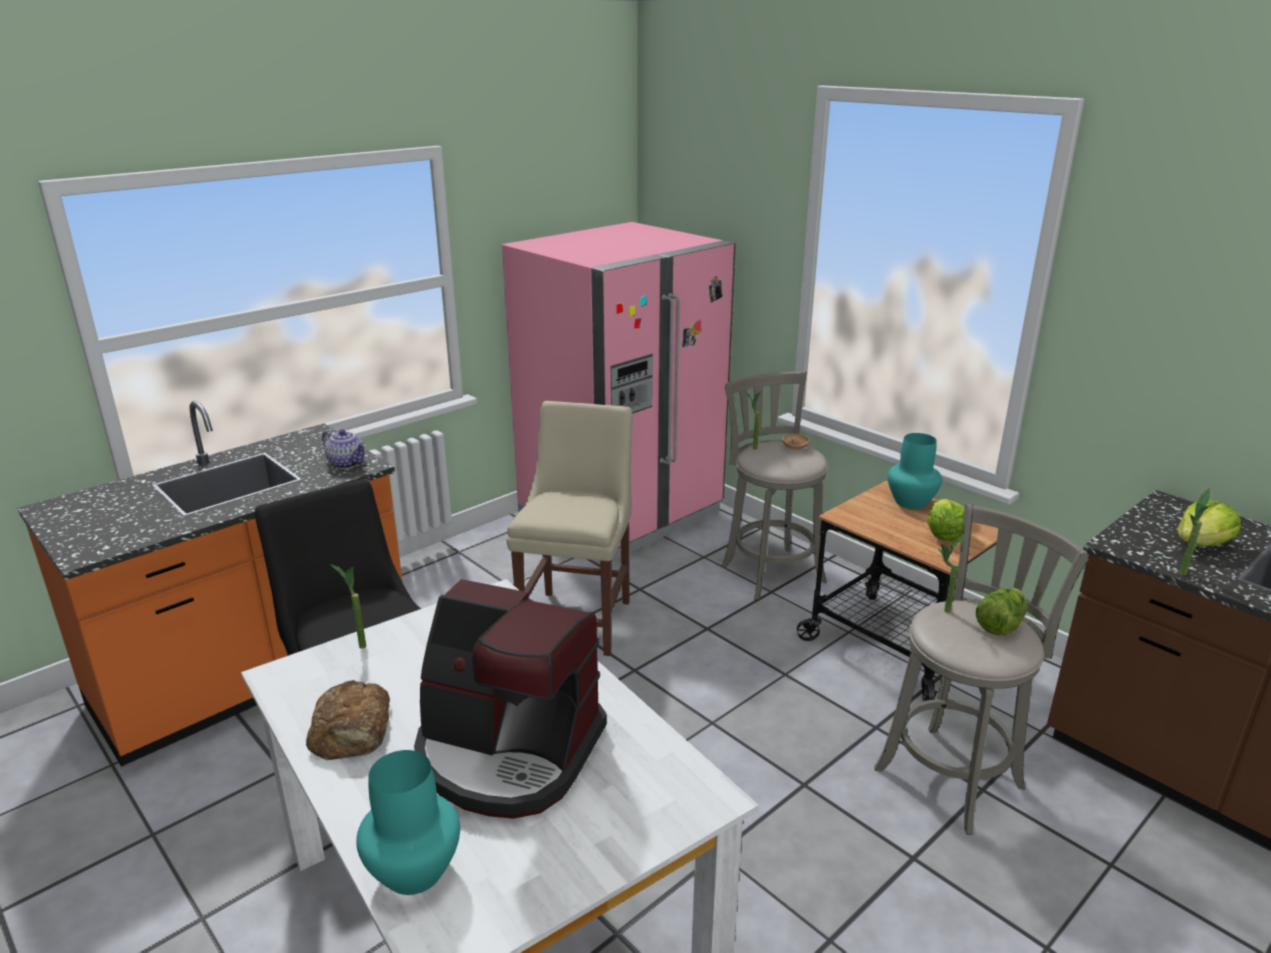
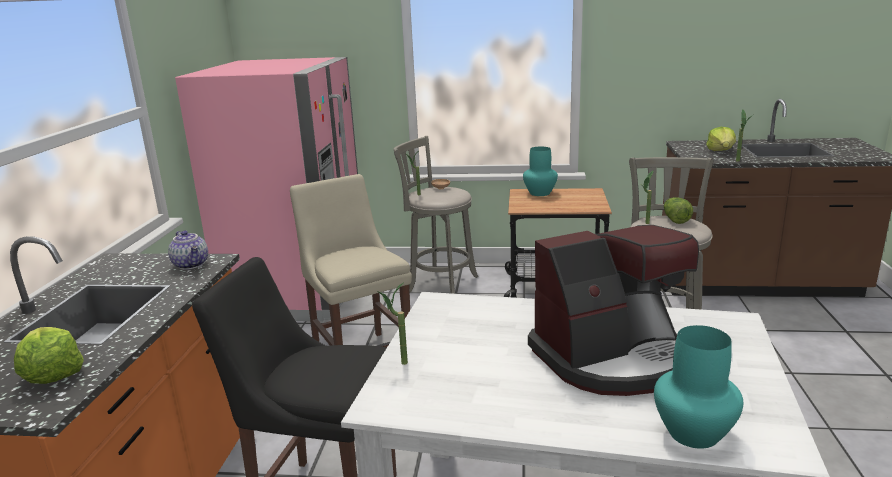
camera: 40 degrees left, 5 degrees down
(347, 463) = (192, 264): teapot -> teapot turned 60 degrees clockwise
(352, 730) = (500, 401): bread -> none
(945, 534) = (580, 199): lettuce -> lettuce (52, 373)

